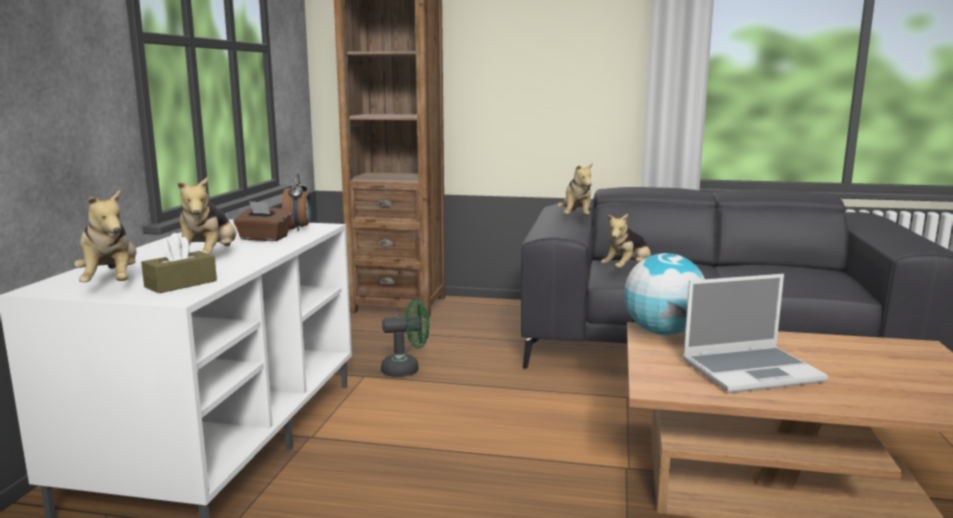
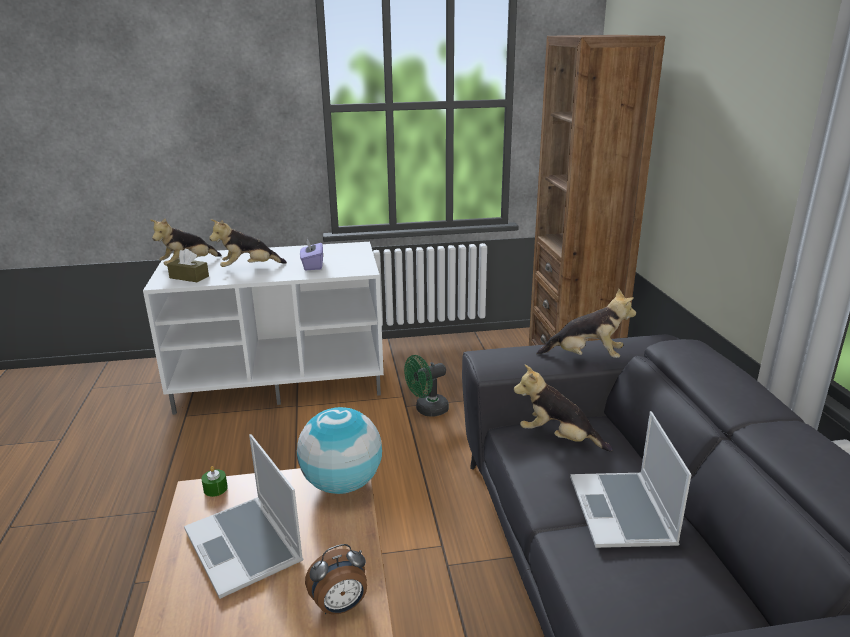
camera: 70 degrees right, 10 degrees up
(263, 238) = (312, 265): brown tissue box -> purple tissue box
(298, 229) = (349, 266): alarm clock -> alarm clock (340, 607)
(407, 369) = (427, 410): green fan -> green fan turned 90 degrees clockwise
(576, 218) = (586, 357): plush toy -> plush toy turned 150 degrees counterclockwise
(653, 379) = (215, 489): none -> green candle
(722, 271) = (623, 512): none -> laptop

